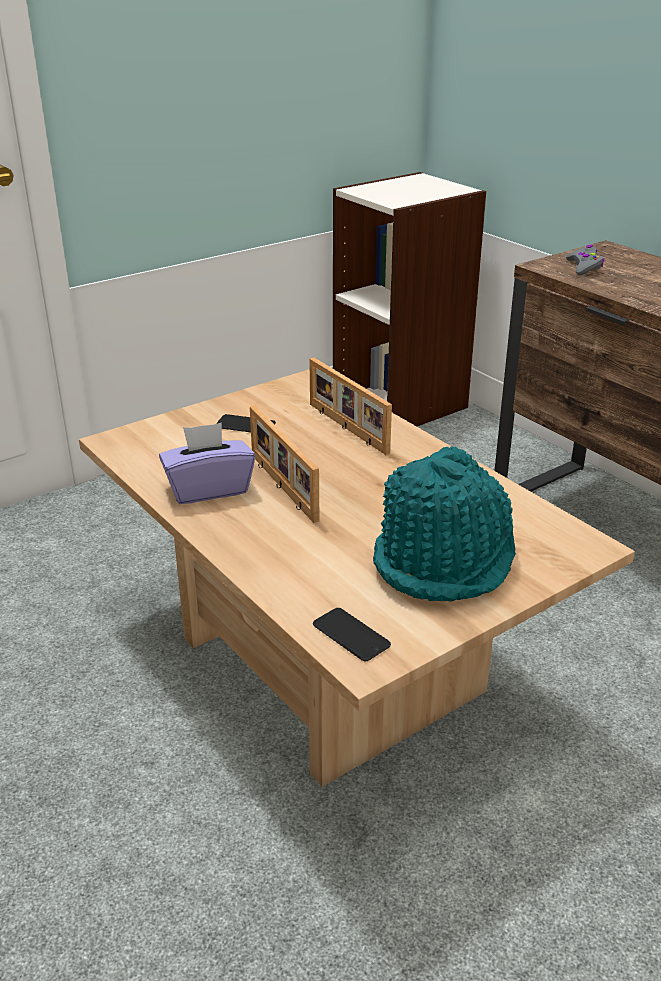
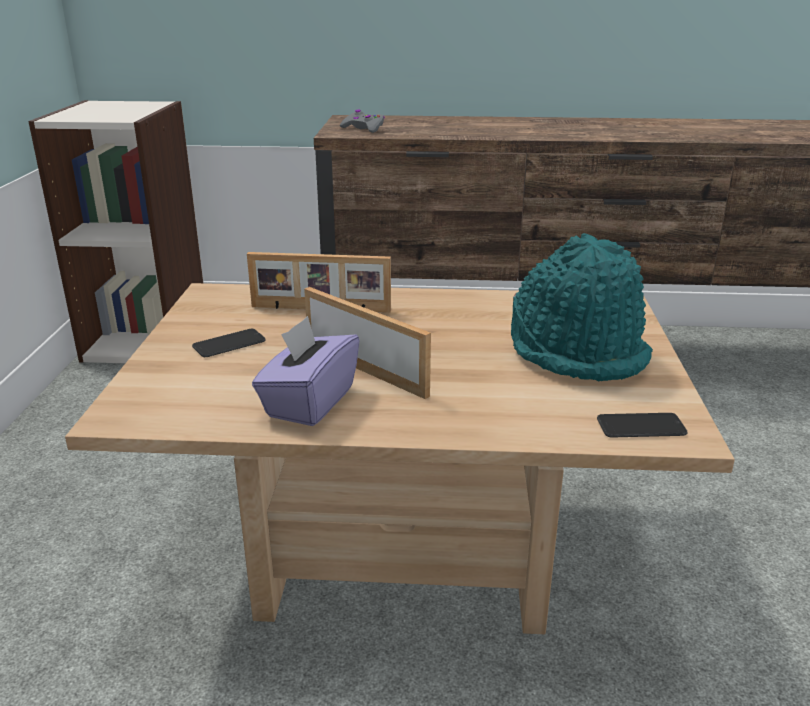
camera: 50 degrees left, 5 degrees down
(281, 487) = (367, 369): picture frame -> picture frame turned 150 degrees counterclockwise

